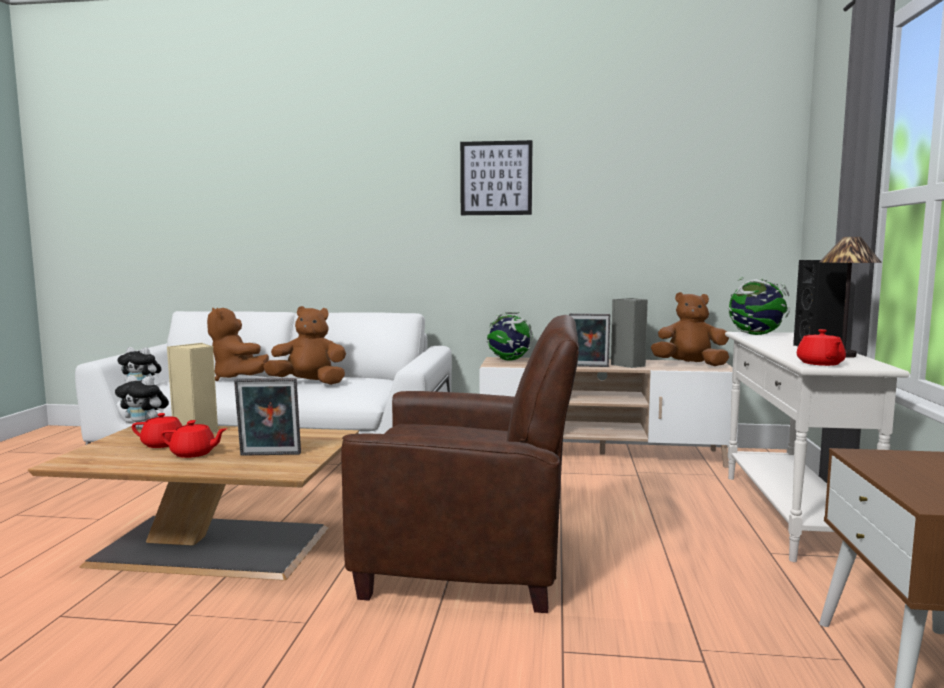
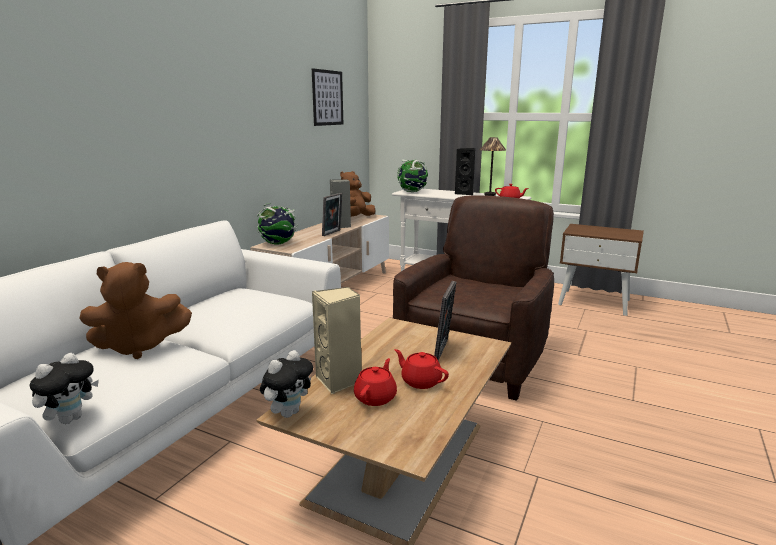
camera: 70 degrees left, 10 degrees up
(194, 453) = (420, 381): red teapot -> red teapot turned 75 degrees counterclockwise
(309, 383) = (233, 314): brown plush toy -> none
(496, 178) = (237, 84): picture -> picture (327, 98)

